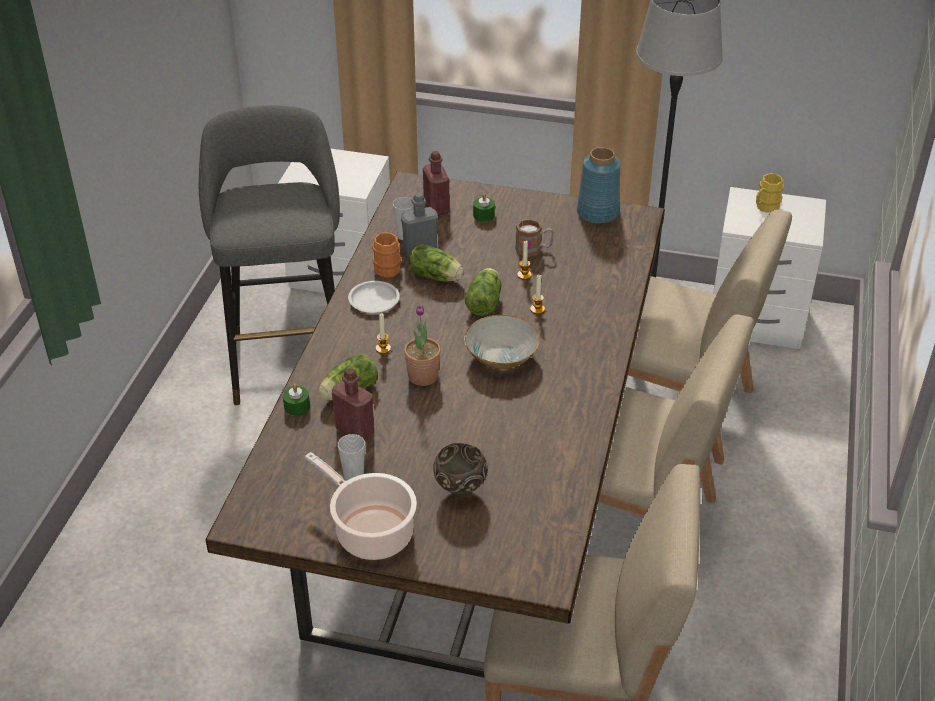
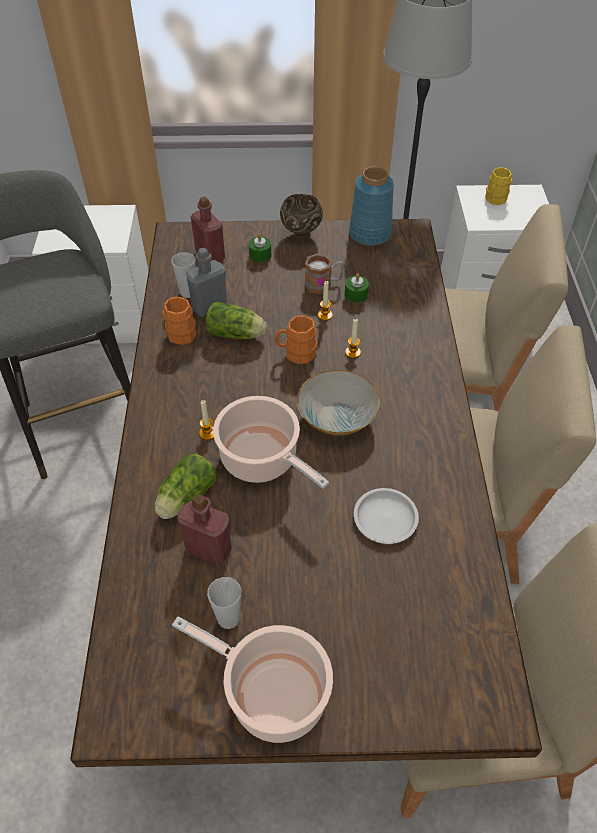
camera: 15 degrees left, 10 degrees up
(297, 407) = (133, 532): green candle -> green candle (356, 295)
(374, 300) = (179, 374): white plate -> white plate (386, 518)
(423, 376) = (262, 459): potted plant -> cooking pot
(459, 491) = (355, 607): brown bowl -> brown bowl (300, 235)
(485, 301) = (296, 353): lettuce -> orange mug

